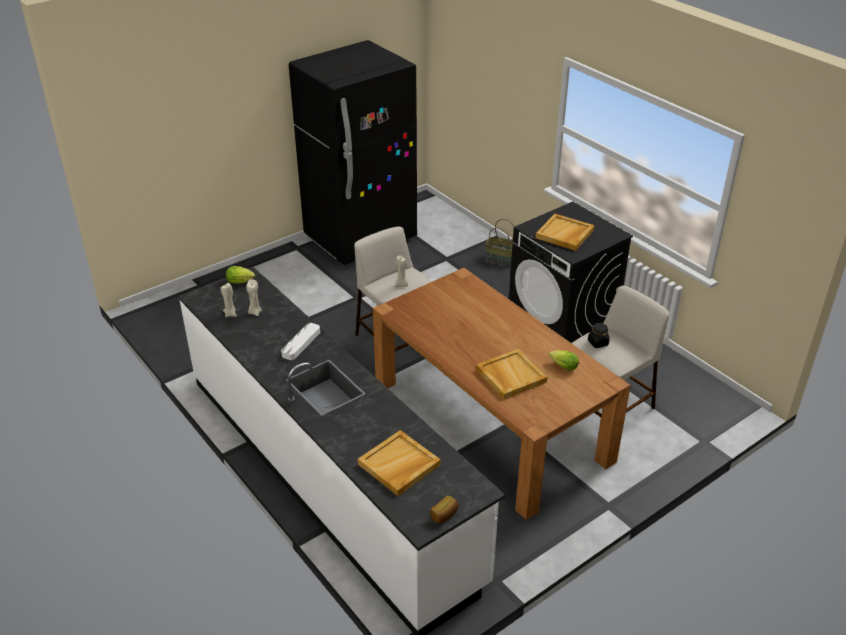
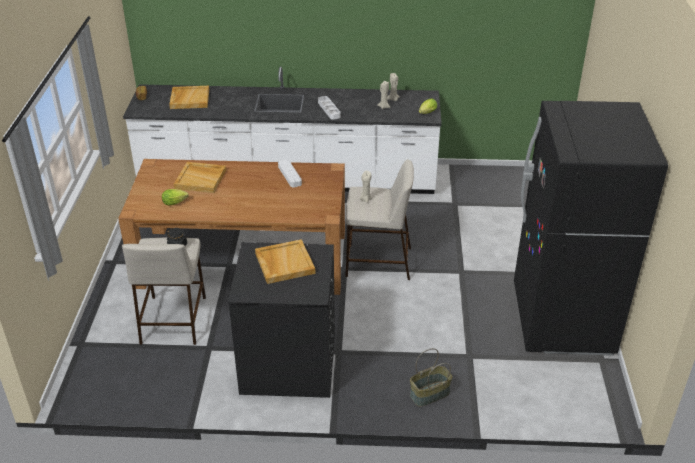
camera: 130 degrees right, 0 degrees up
(432, 327) = (289, 175): none -> white tray

